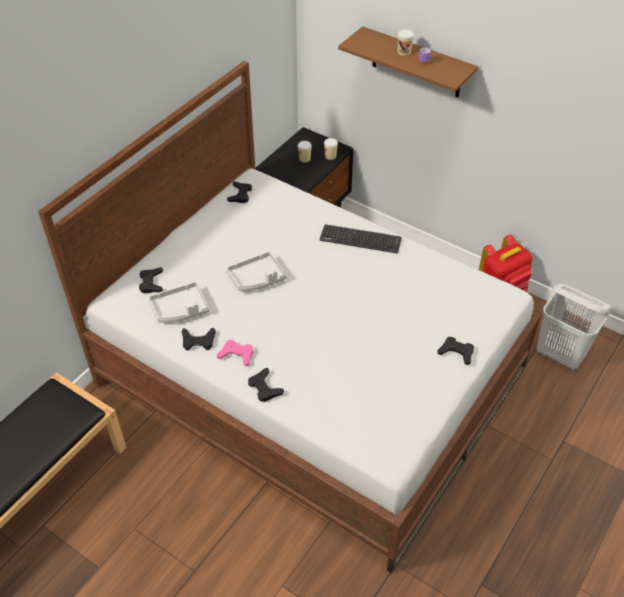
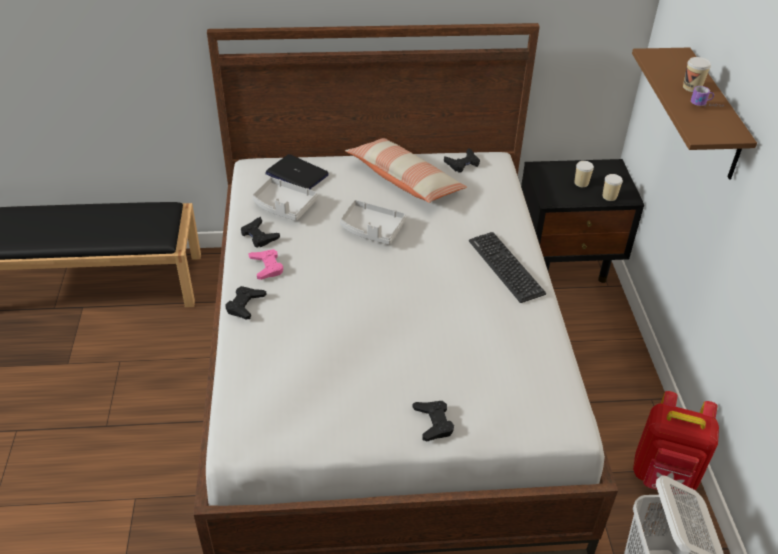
camera: 50 degrees right, 5 degrees down
(151, 283) = (296, 174): black game controller -> laptop
(224, 232) = (405, 180): none -> pillow

